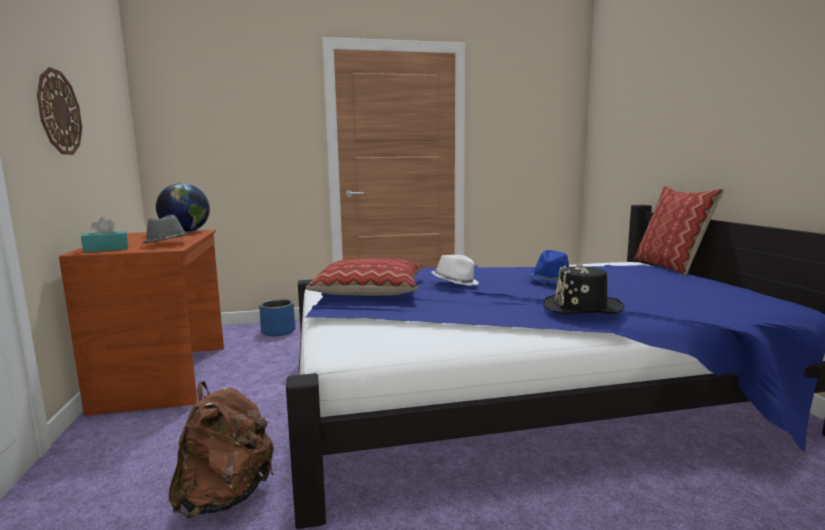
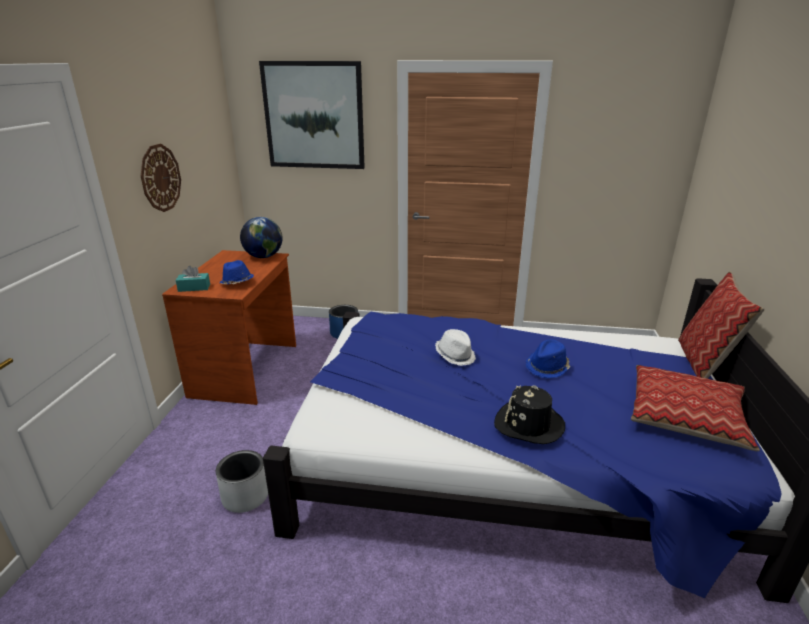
camera: 20 degrees right, 15 degrees up
(166, 244) = (237, 283): grey hat -> blue hat
(226, 496) = (245, 496): brown backpack -> grey planter
(233, 91) = (314, 116): none -> picture
(370, 291) = (379, 352): pillow -> pillow (686, 416)

